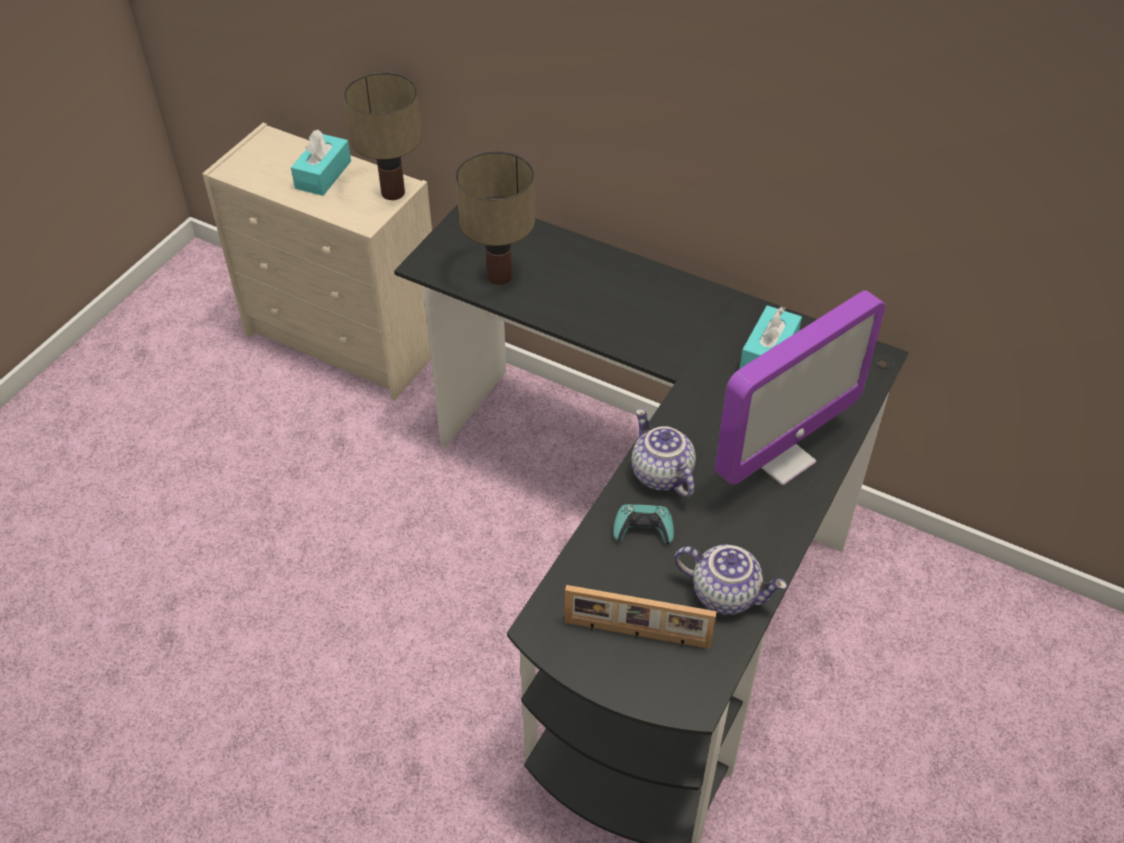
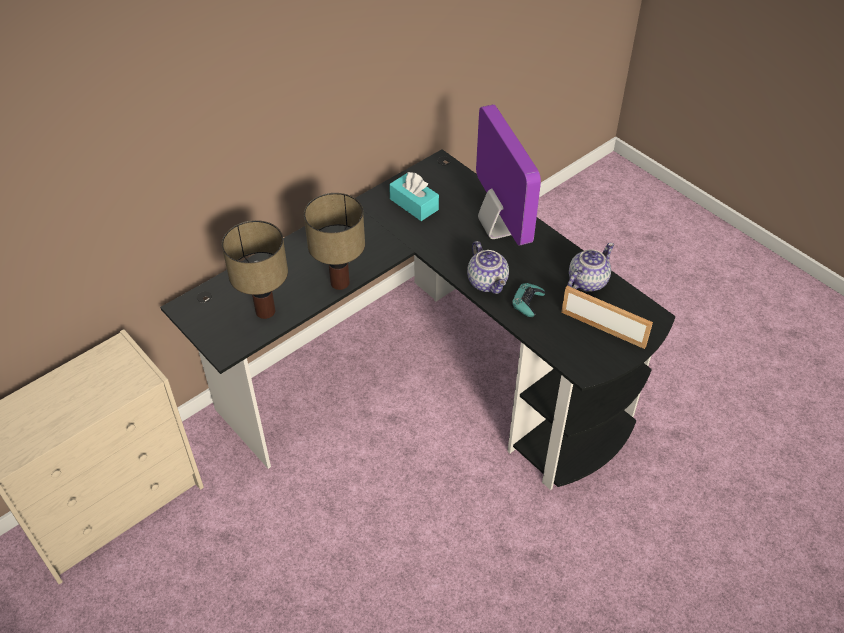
camera: 70 degrees left, 0 degrees up
(323, 175) = (64, 394): turquoise tissue box -> none
(392, 192) = (122, 353): table lamp -> table lamp (339, 283)
(637, 635) = (603, 328): picture frame -> picture frame turned 90 degrees counterclockwise
(660, 474) = (488, 282): teapot -> teapot turned 105 degrees counterclockwise

